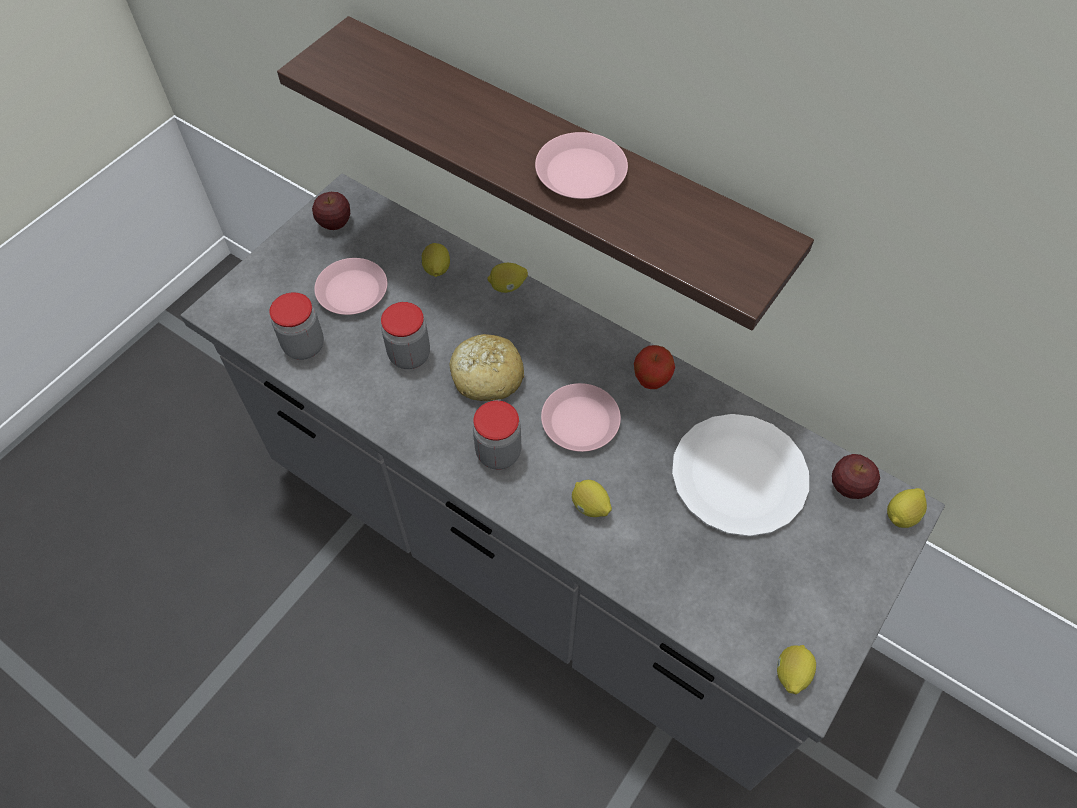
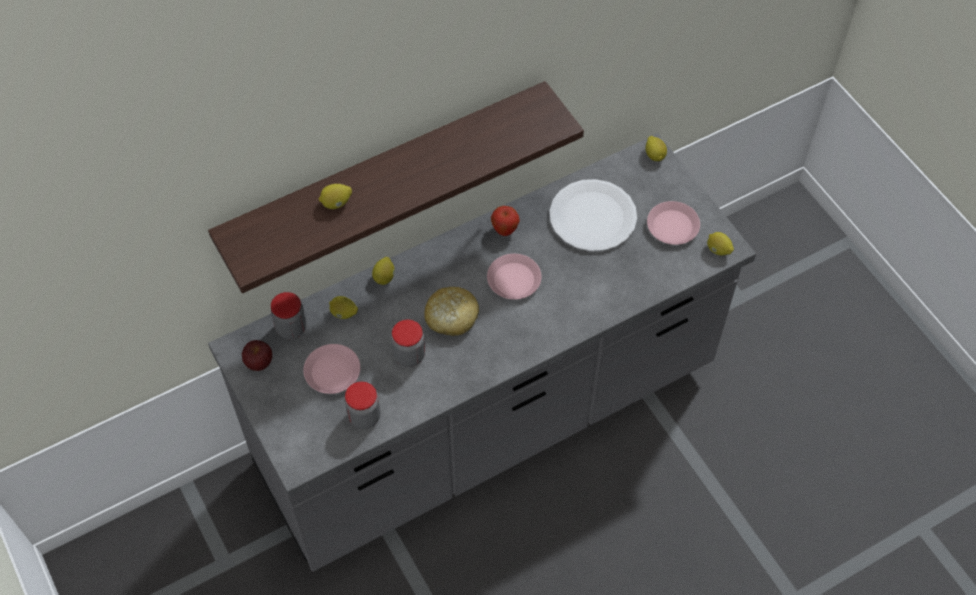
camera: 65 degrees left, 0 degrees up
(498, 453) = (513, 332): jar -> jar (291, 328)
(581, 173) = (437, 160): pink plate -> pink plate (672, 226)
(590, 506) = (575, 299): lemon -> lemon (336, 203)
(849, 487) = (626, 169): apple -> none

